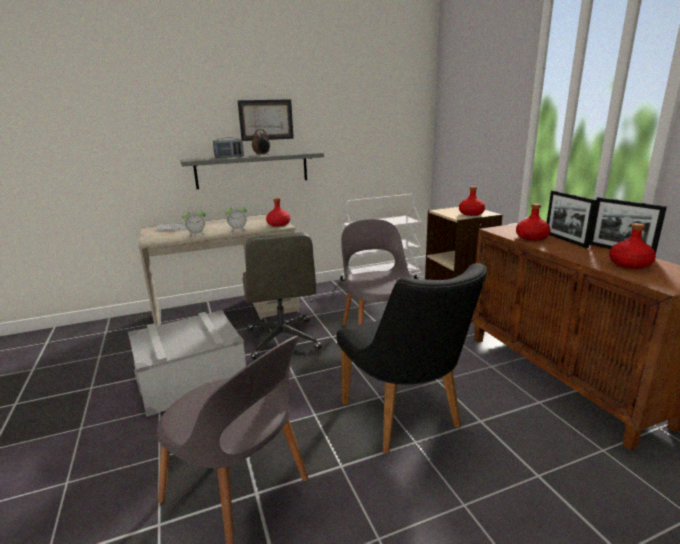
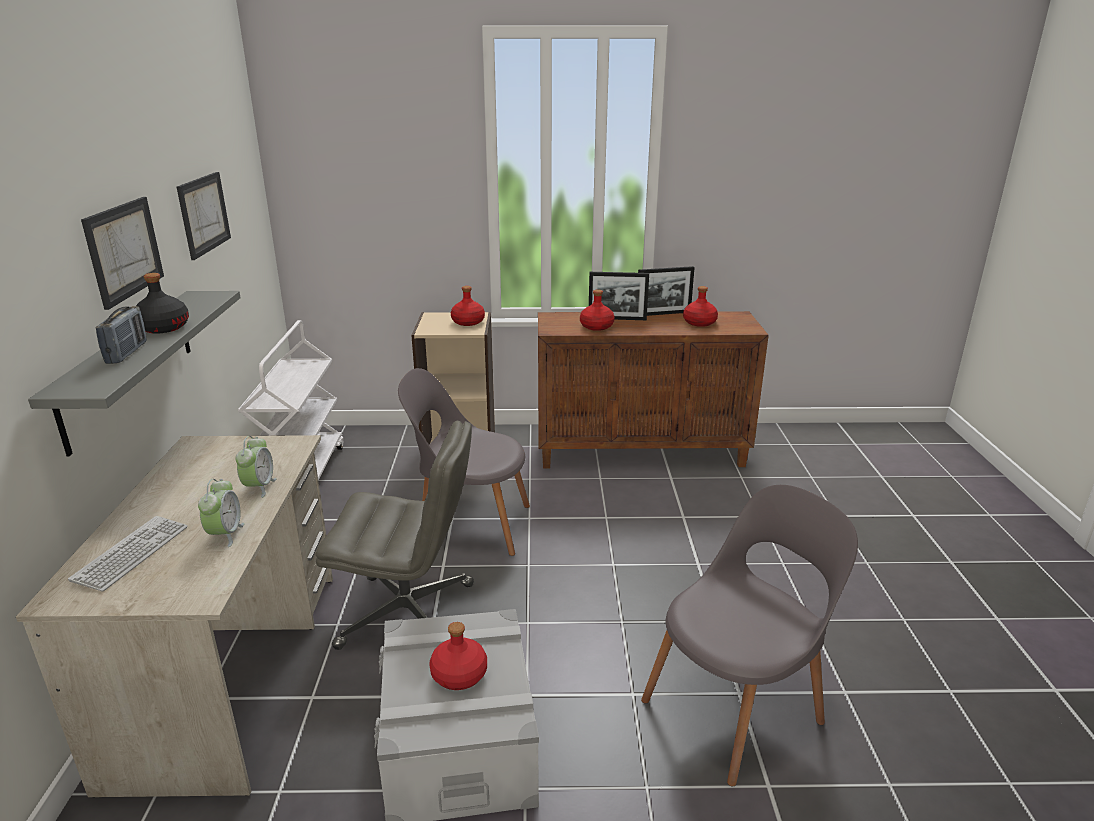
camera: 70 degrees left, 5 degrees up
(262, 155) = (163, 327): alarm clock -> black bottle
(278, 224) = (279, 446): red bottle -> red bottle (459, 675)
(348, 118) = (203, 214): none -> picture
(406, 420) = (663, 558): black chair -> none

